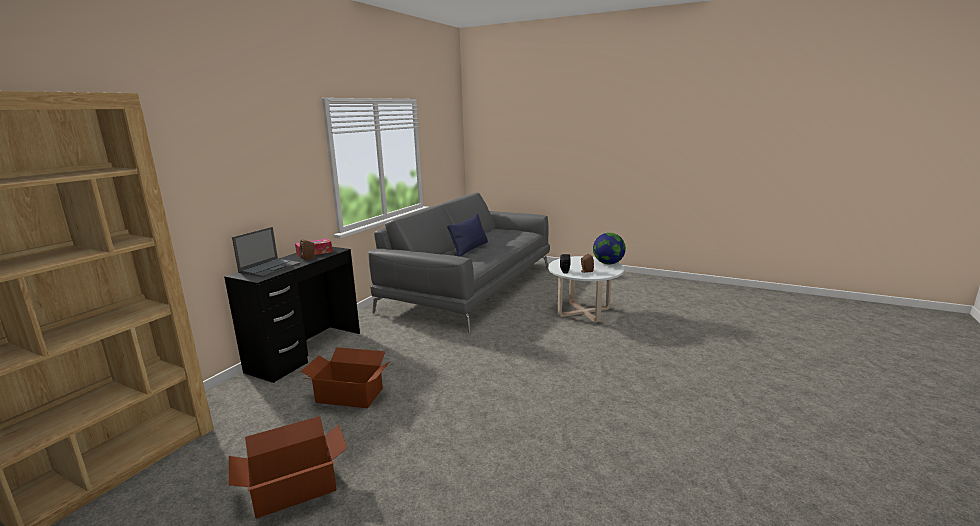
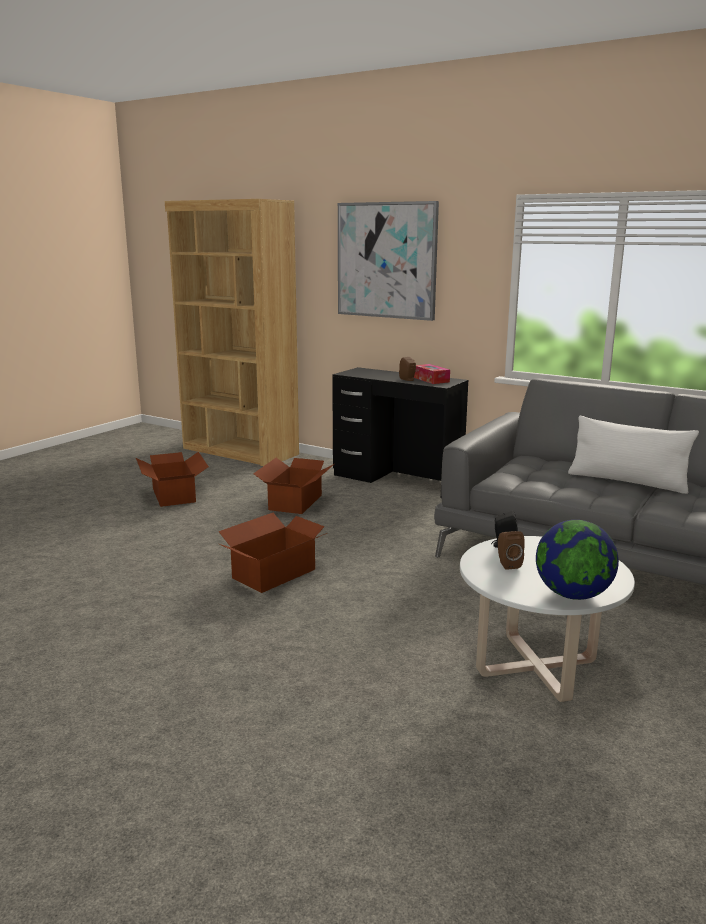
camera: 95 degrees right, 0 degrees up
(231, 160) = (386, 260): none -> picture
(270, 268) = (377, 373): laptop -> none
(470, 249) = (627, 481): blue pillow -> white pillow
(508, 387) = (273, 574): none -> cardboard box

